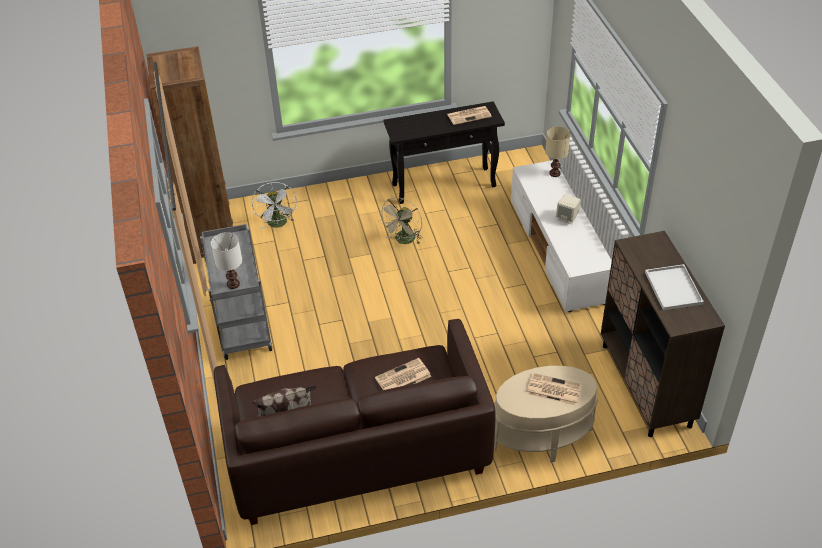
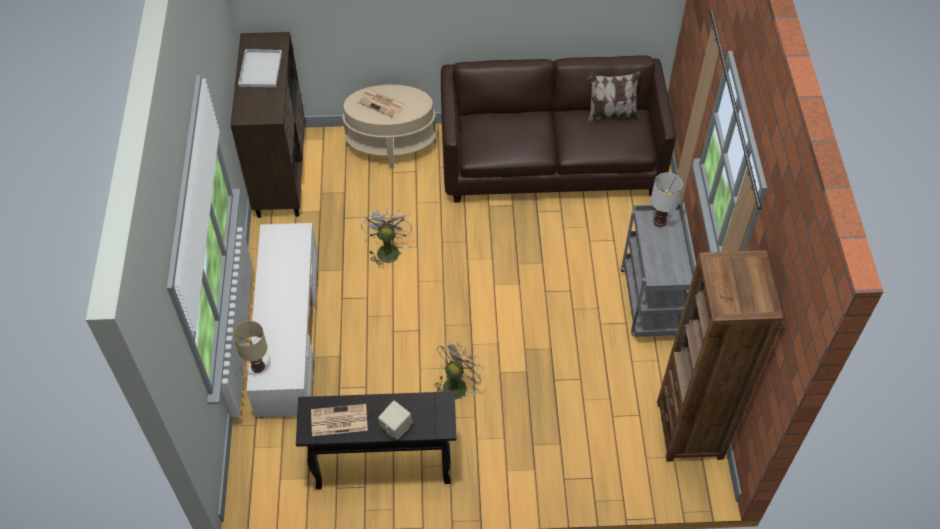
camera: 170 degrees left, 10 degrees up
(278, 224) = (606, 442): white fan -> white fan (387, 249)
(402, 378) = (507, 130): newspaper -> none
(567, 218) = (276, 296): beige speaker -> beige speaker (396, 428)

